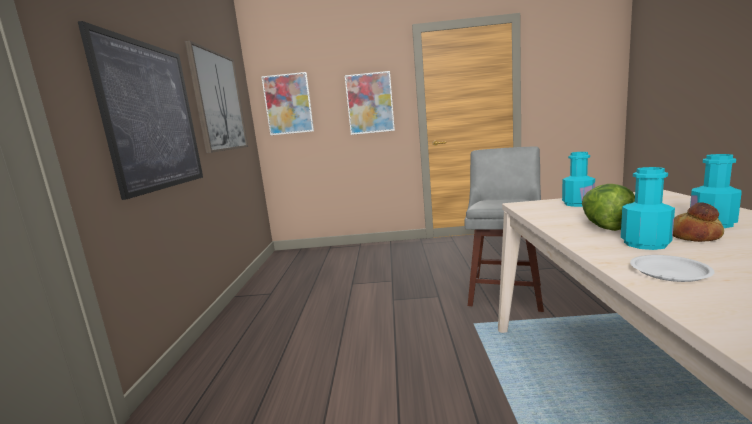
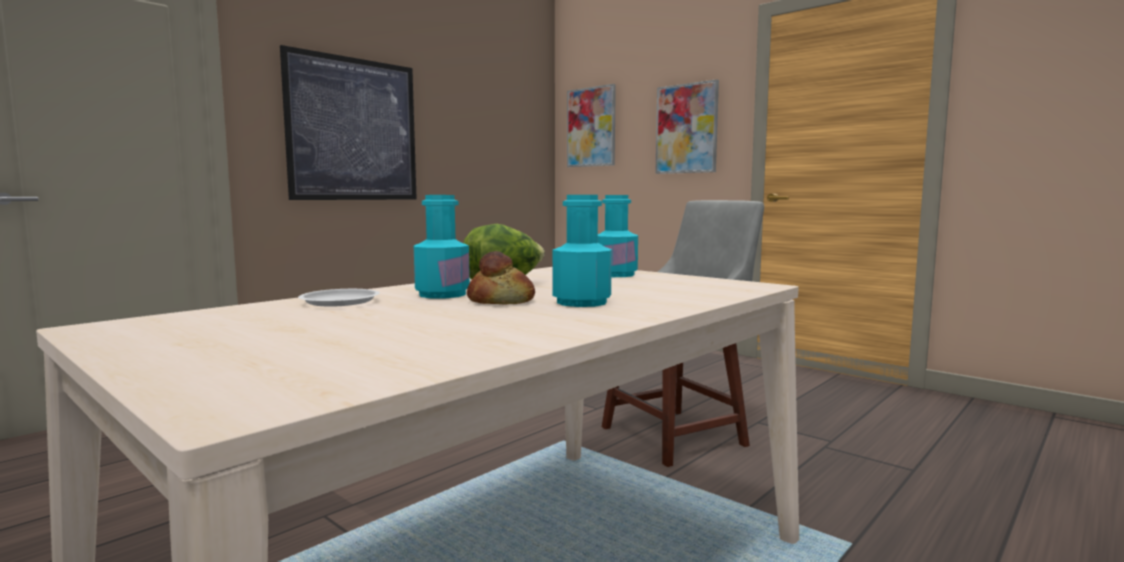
camera: 40 degrees right, 5 degrees down
(218, 102) = (478, 120): picture -> none

